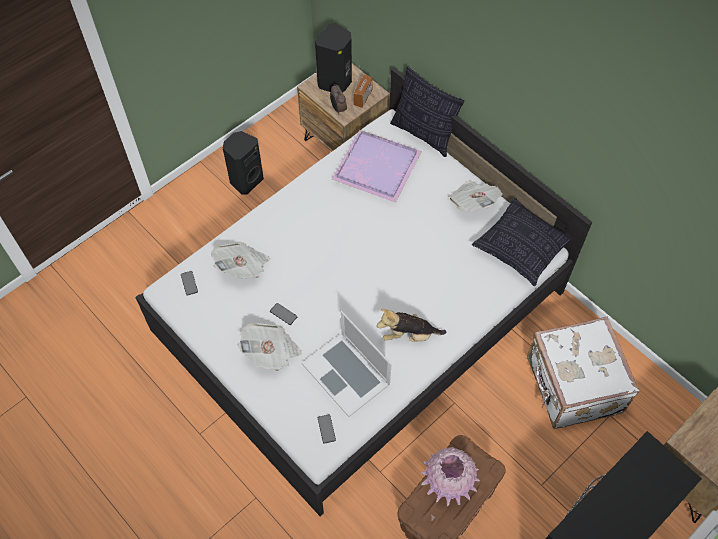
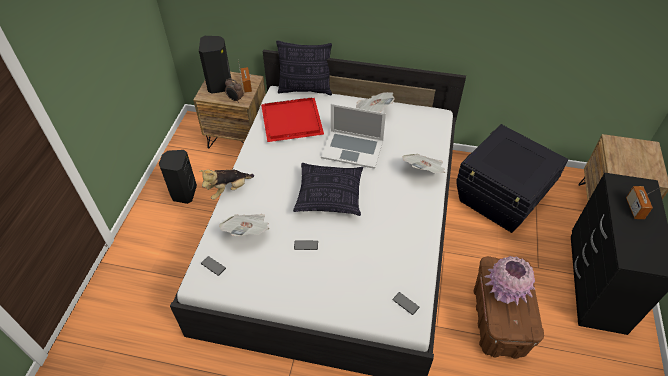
camera: 35 degrees left, 10 degrees down
(271, 352) = (319, 276): newspaper -> newspaper (424, 171)
(346, 373) = (386, 258): laptop -> laptop (352, 149)
(375, 167) = (291, 122): purple tray -> red tray
(408, 335) = (404, 209): plush toy -> plush toy (229, 190)
(521, 248) = (425, 121): pillow -> pillow (329, 196)
(572, 386) = (501, 200): white suitcase -> black storage box
(636, 490) = (634, 208): none -> radio

